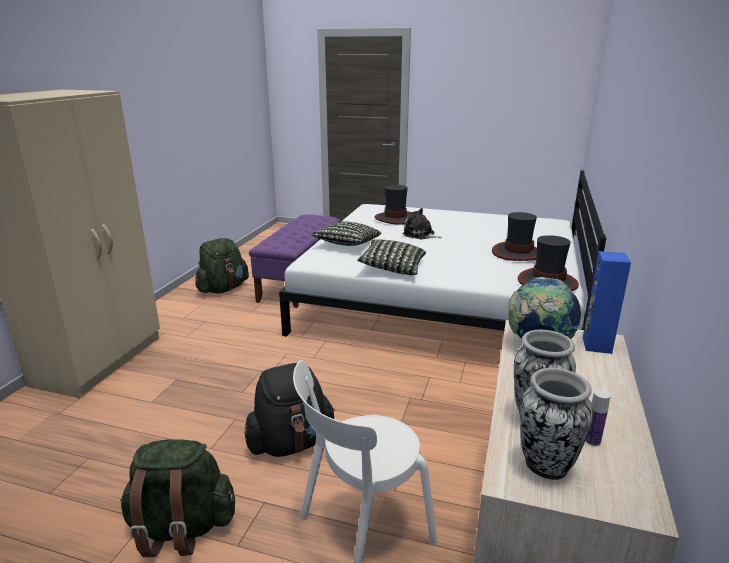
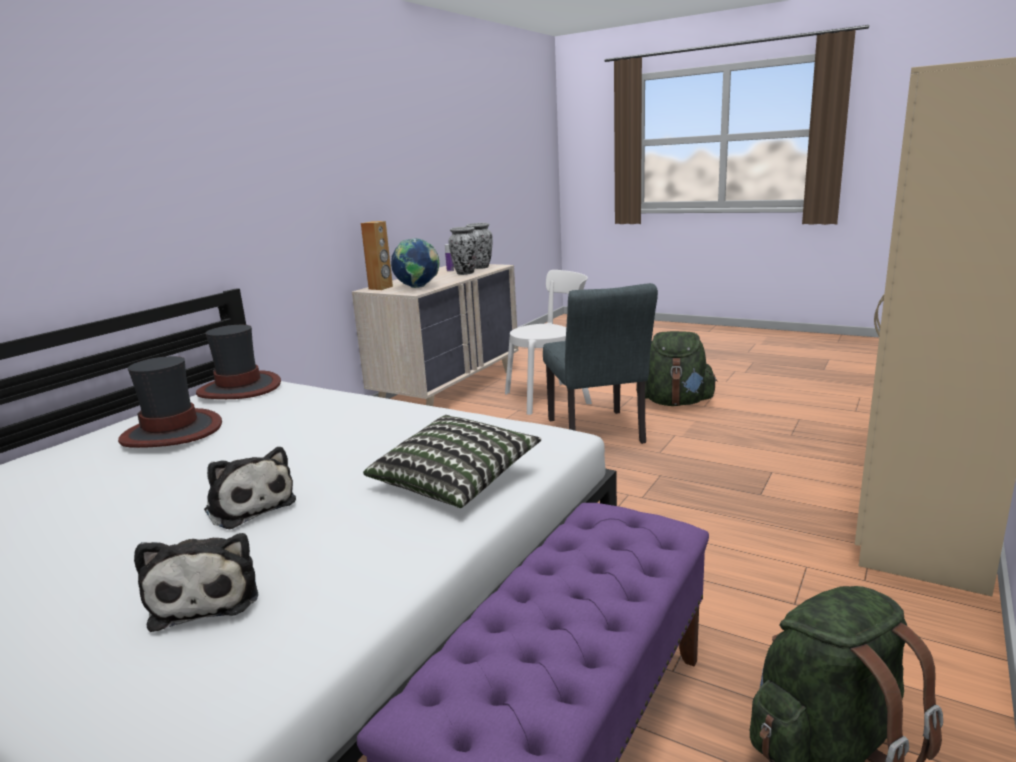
camera: 165 degrees left, 5 degrees down
(291, 443) = (598, 434): black backpack -> grey chair
(392, 268) = (414, 420): pillow -> none
(395, 218) = (207, 596): hat -> plush toy
(596, 345) = (381, 288): blue speaker -> brown speaker

